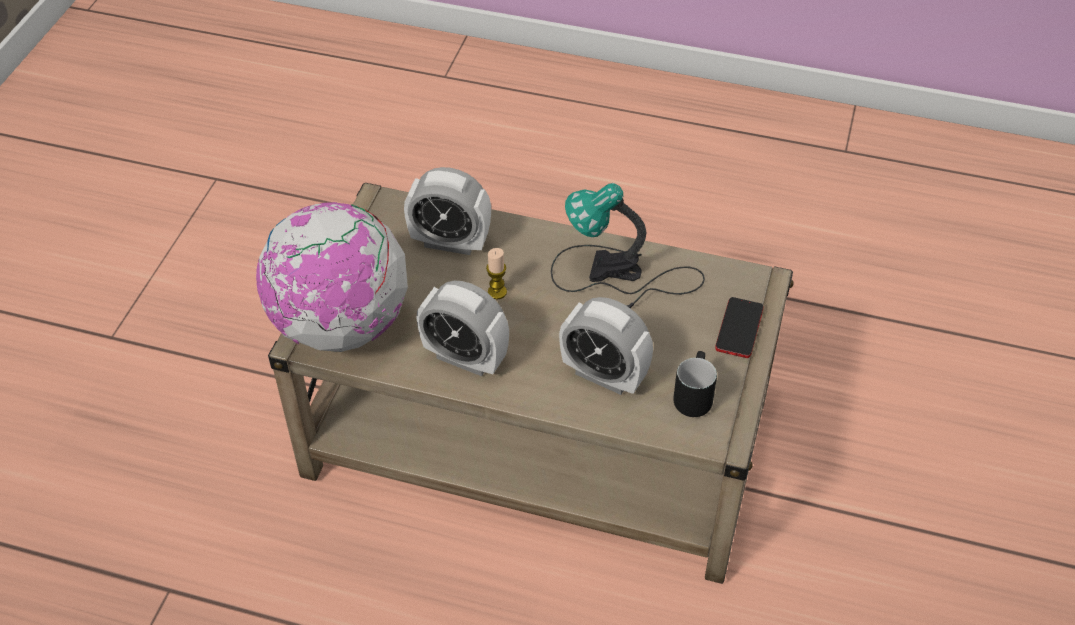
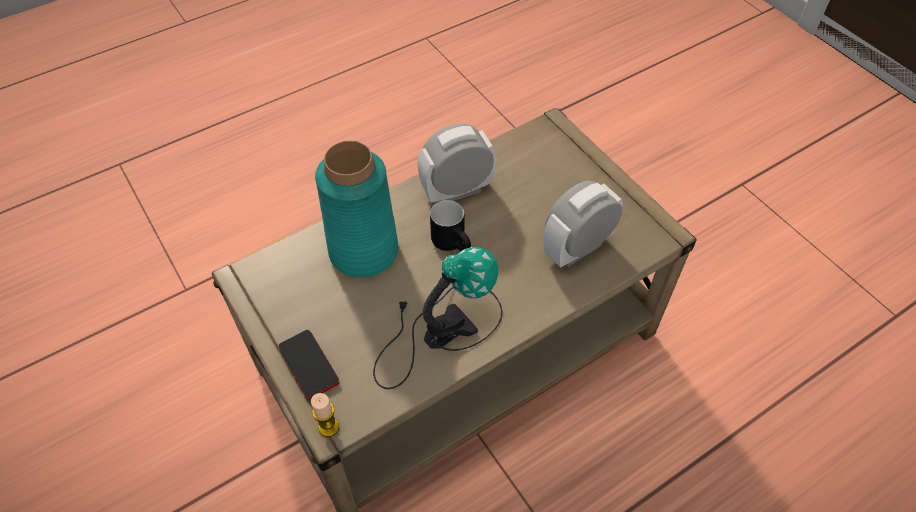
camera: 130 degrees right, 5 degrees up
(341, 326) = (547, 148): globe -> none
(497, 292) = (499, 244): candle -> candle (328, 427)
(604, 375) = (363, 251): alarm clock -> turquoise vase
(691, 395) = (293, 286): black mug -> black mug (454, 243)

